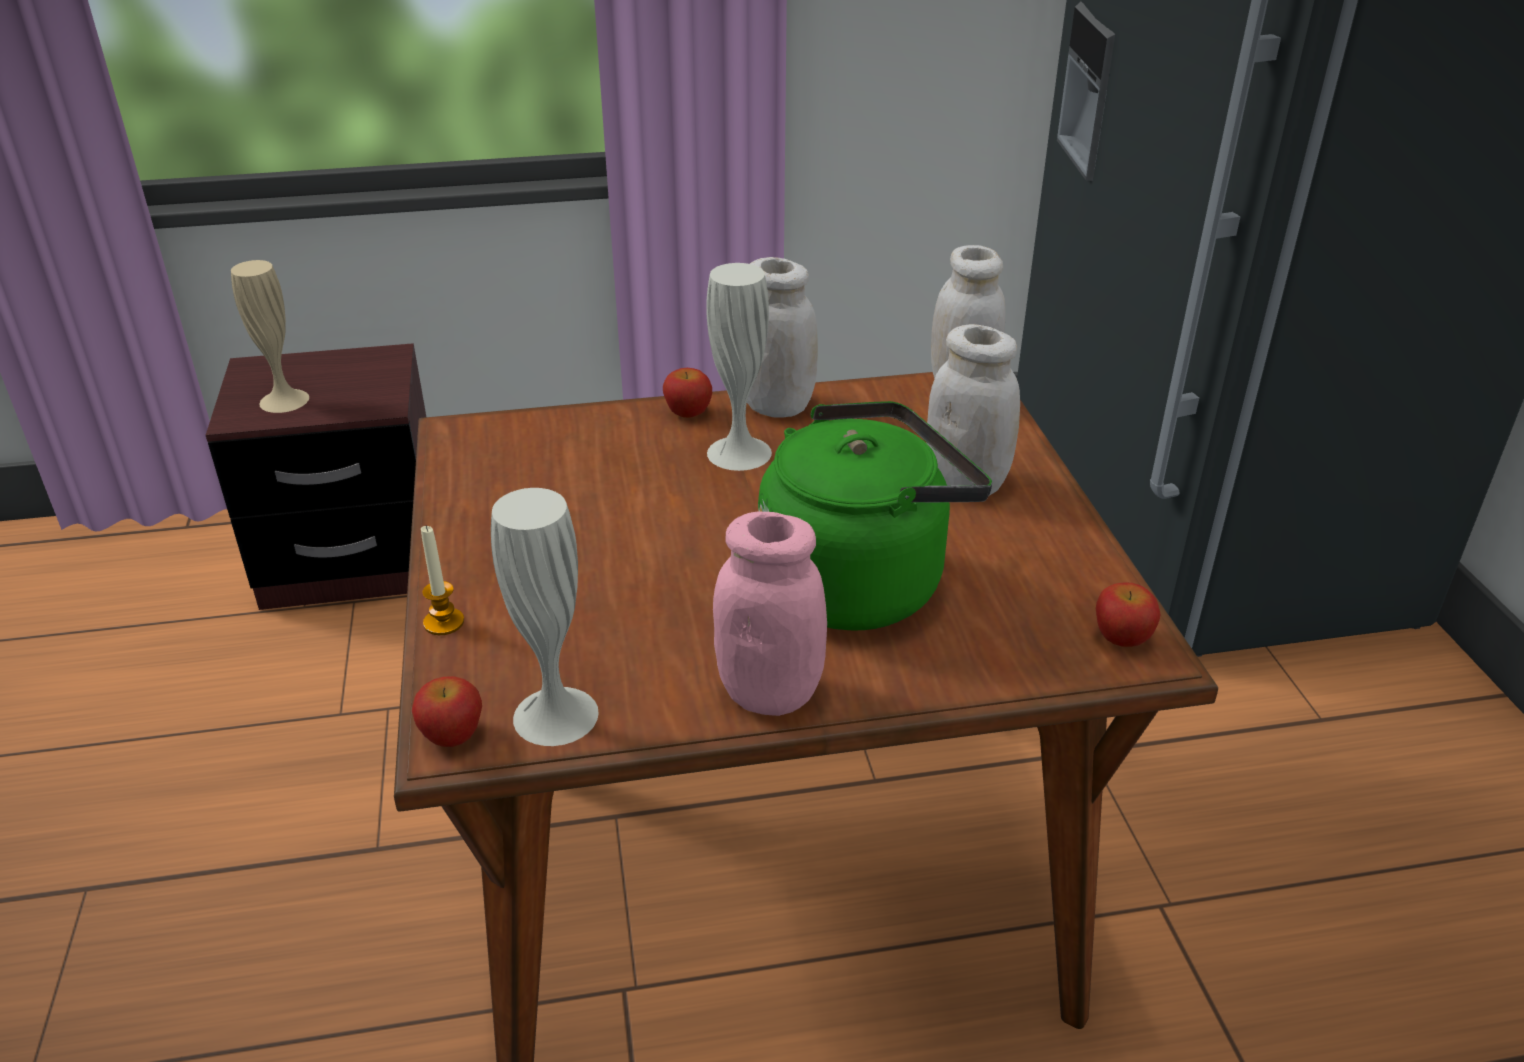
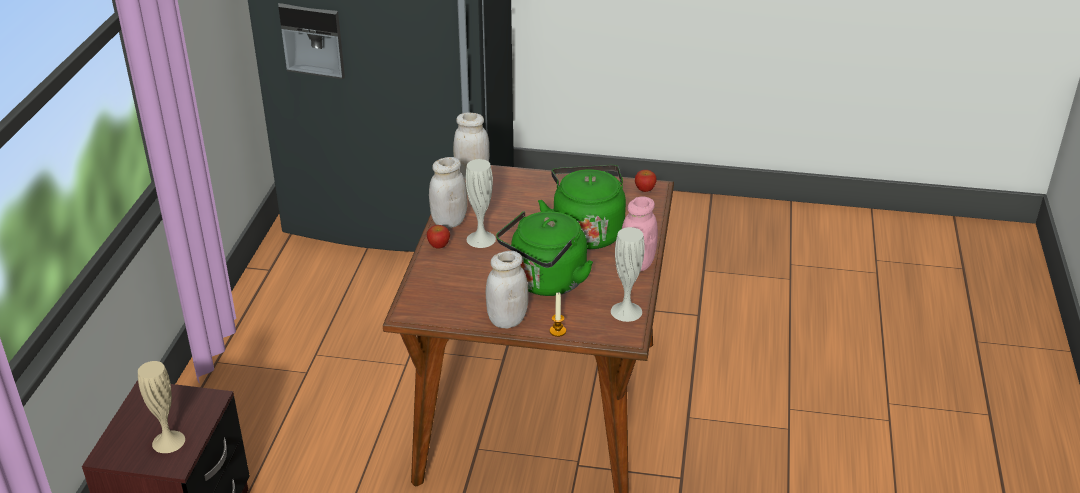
camera: 70 degrees left, 0 degrees up
(452, 736) = (626, 336): apple -> none
(622, 567) = (546, 283): none -> green kettle
(966, 483) = (538, 192): white jar -> white jar (507, 320)

